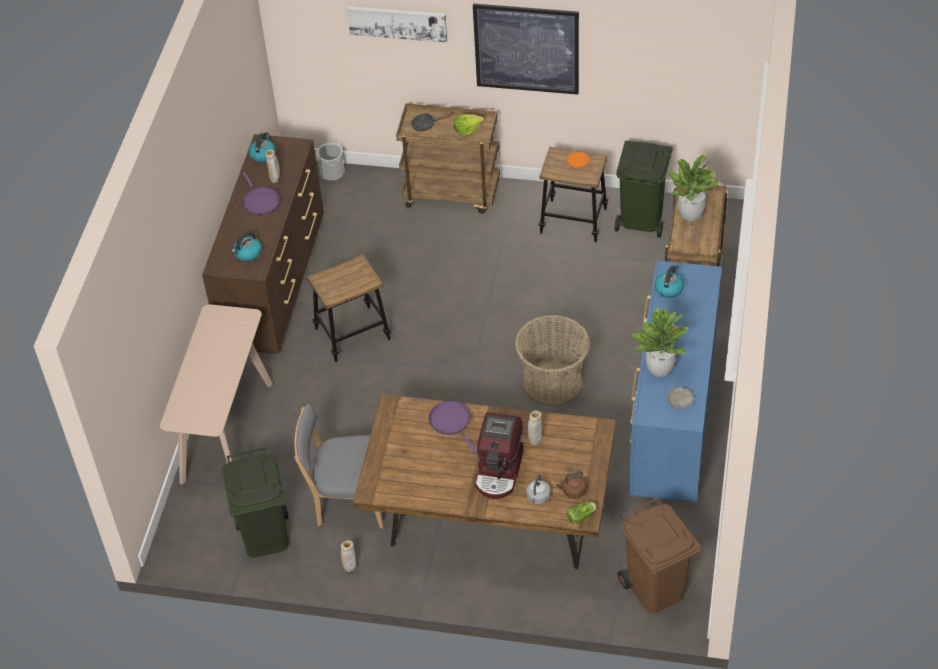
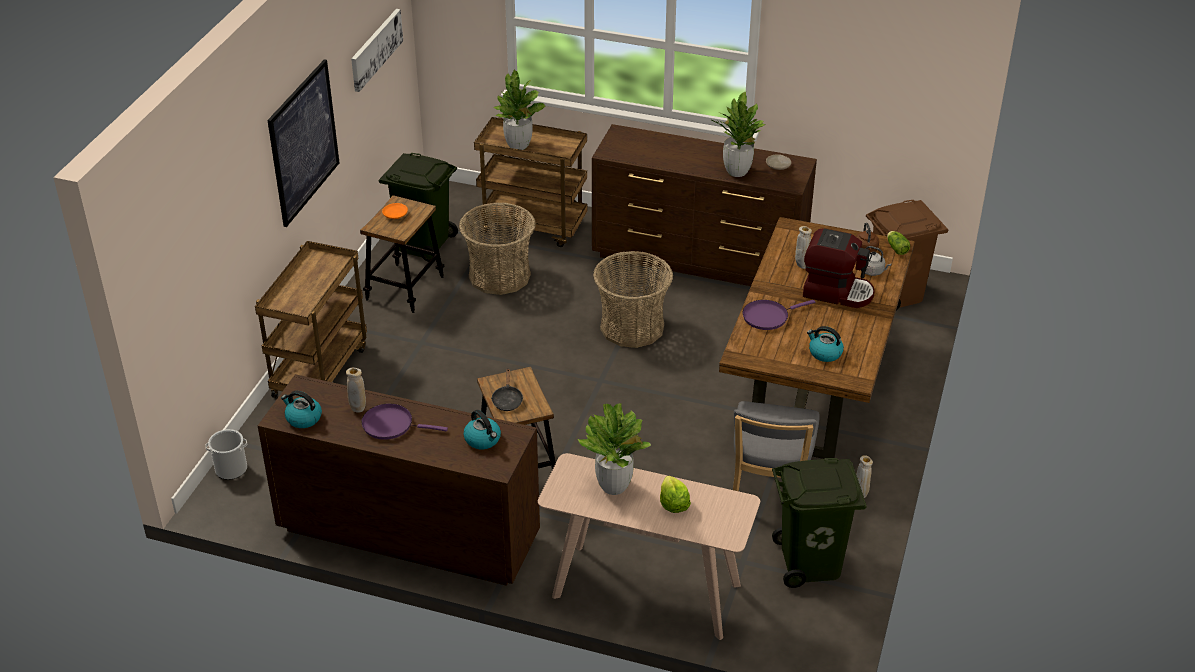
camera: 85 degrees left, 10 degrees down
(225, 345) = (614, 486): none -> potted plant
(260, 201) = (391, 425): purple frying pan -> purple frying pan turned 150 degrees counterclockwise
(397, 22) = (226, 205): picture -> picture (375, 49)
(426, 125) = (294, 299): black frying pan -> black frying pan (507, 400)
(467, 130) = (320, 270): lettuce -> lettuce (673, 503)
(607, 279) = (499, 275): none -> basket
(669, 288) = (632, 154): kettle -> kettle (824, 353)
(672, 421) = (699, 260): blue dresser -> brown dresser

